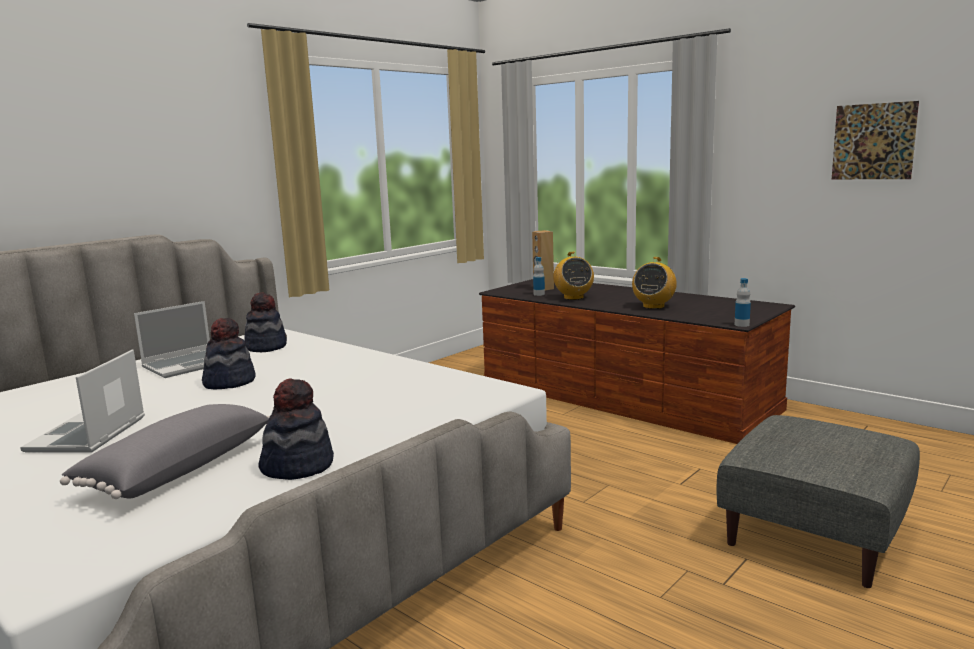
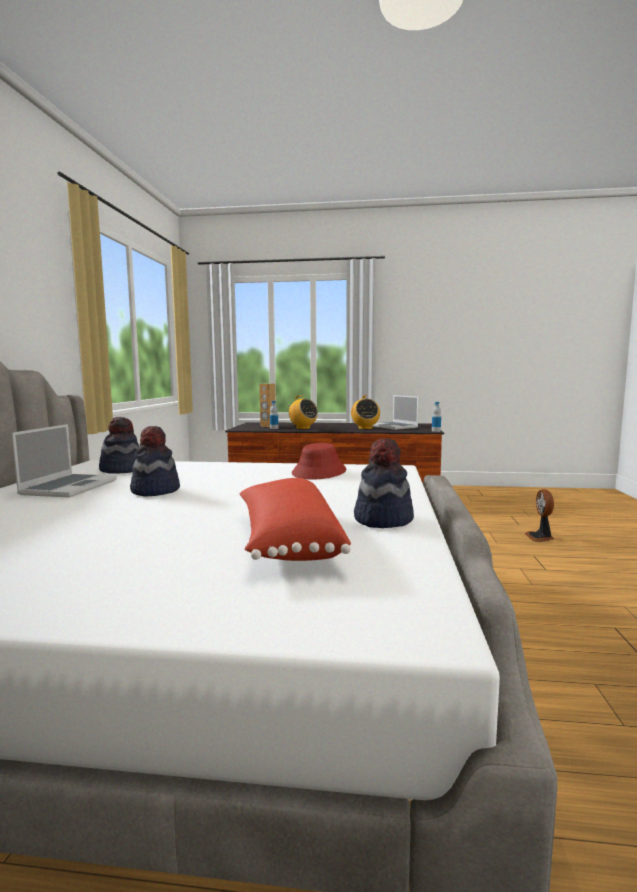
camera: 35 degrees left, 5 degrees down
(88, 435) = (107, 541): laptop -> laptop (395, 427)
(177, 469) = (286, 540): grey pillow -> red pillow
(412, 383) = (319, 472): none -> red hat
(815, 534) = (540, 537): grey ottoman -> fan
(873, 141) = (466, 328): picture -> none

